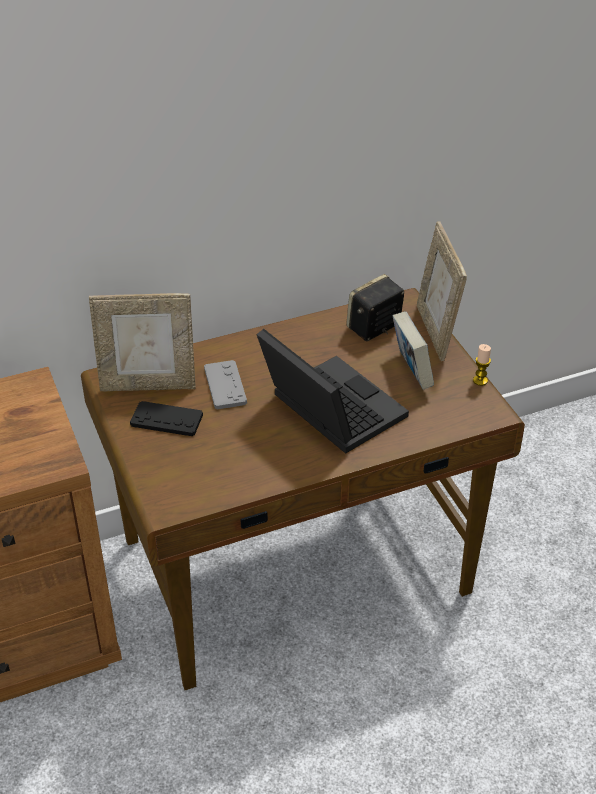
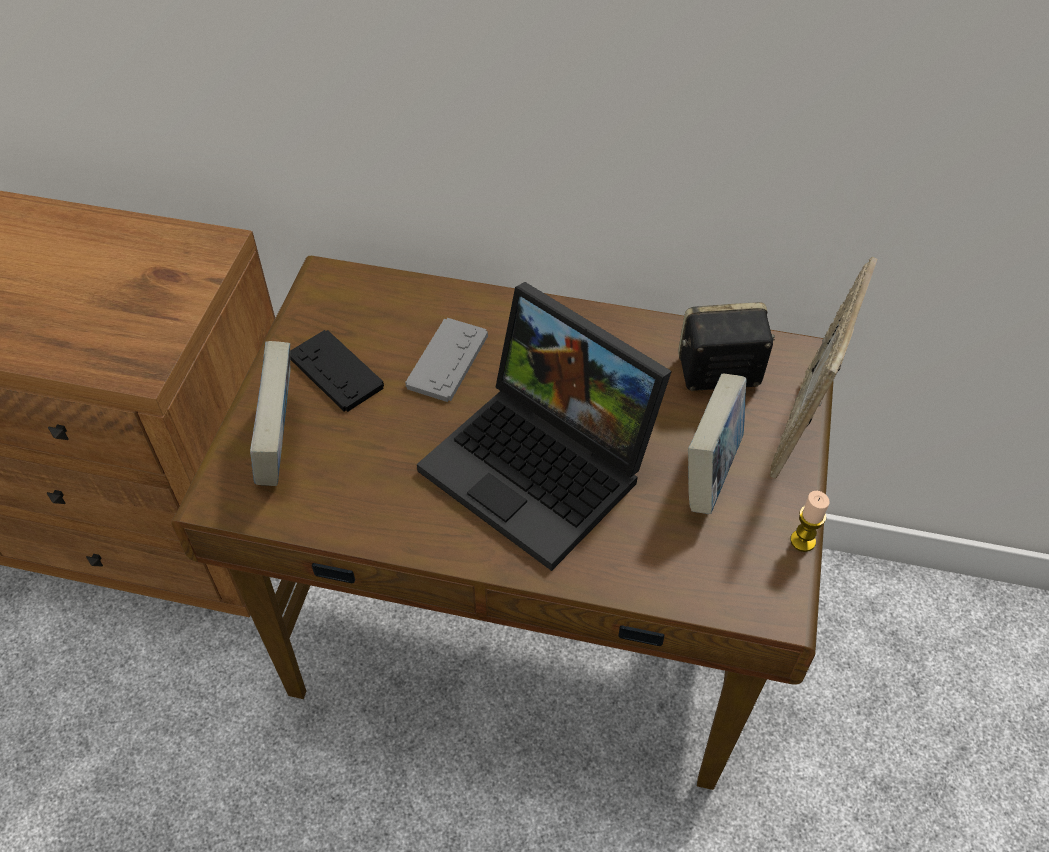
camera: 35 degrees right, 10 degrees up
(148, 385) = (360, 311): picture frame -> none
(173, 468) = (281, 444): none -> book
(328, 409) = (545, 467): laptop -> laptop turned 135 degrees clockwise

